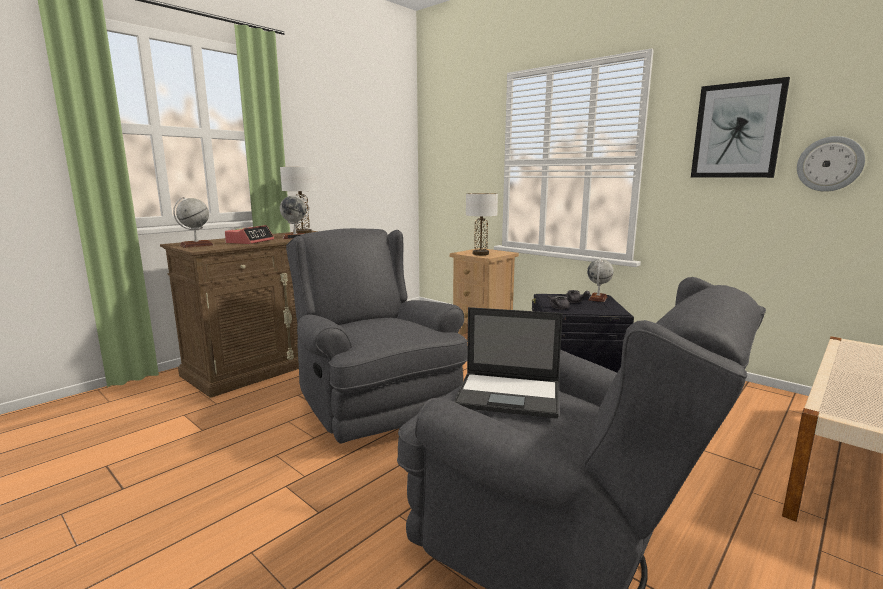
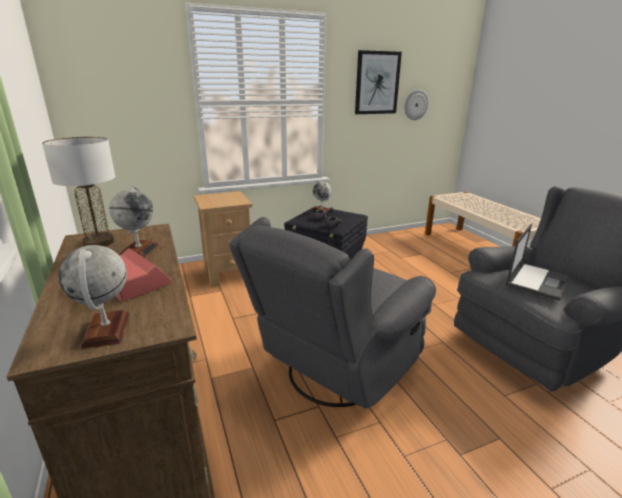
camera: 65 degrees left, 10 degrees up
(374, 406) = (337, 370): grey armchair -> grey armchair turned 45 degrees counterclockwise
(480, 254) = (226, 201): table lamp -> none

